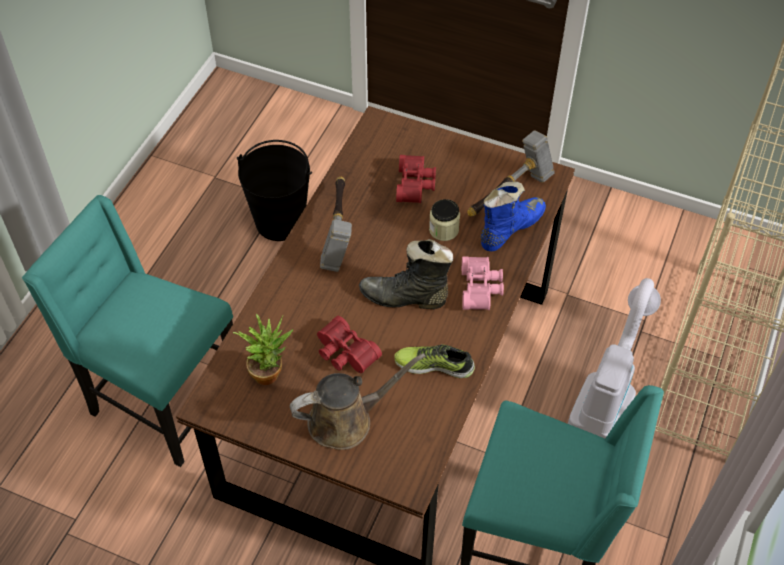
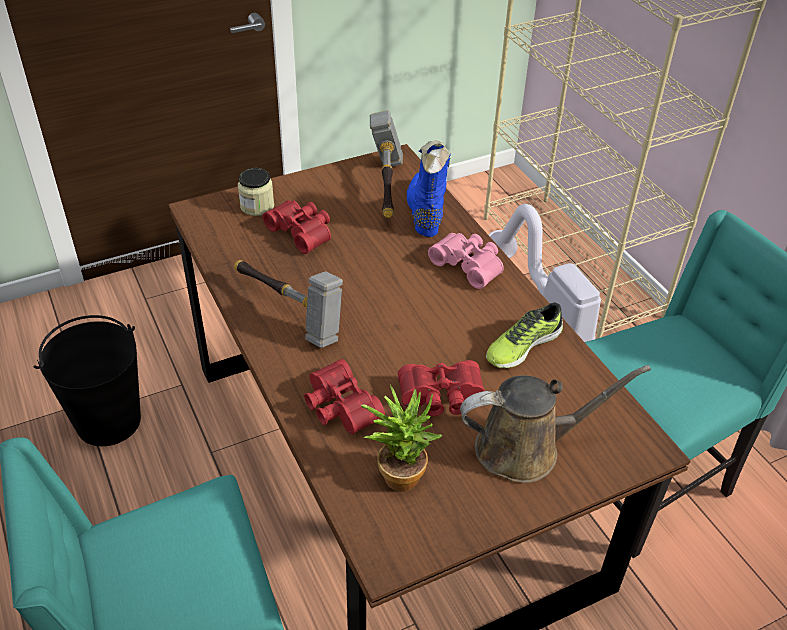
camera: 50 degrees left, 10 degrees down
(288, 310) = (338, 408): none -> red binoculars
(346, 420) = (526, 448): brown watering can -> brown watering can turned 60 degrees clockwise
(405, 298) = (423, 317): black boot -> none
(443, 230) = (375, 247): jar -> jar (257, 206)

